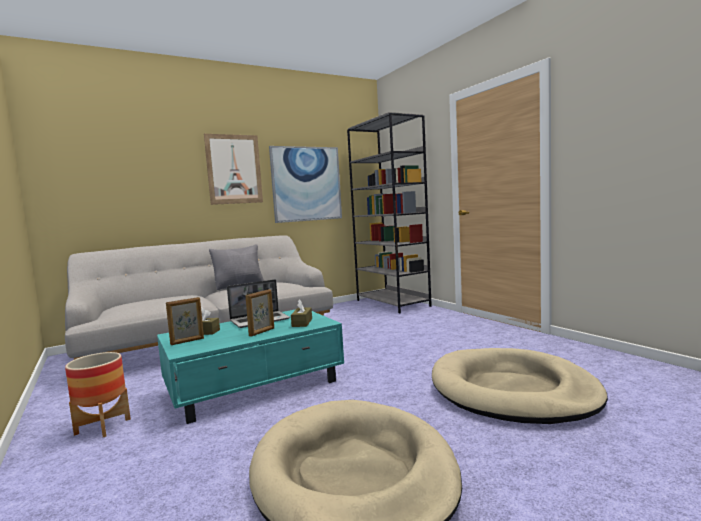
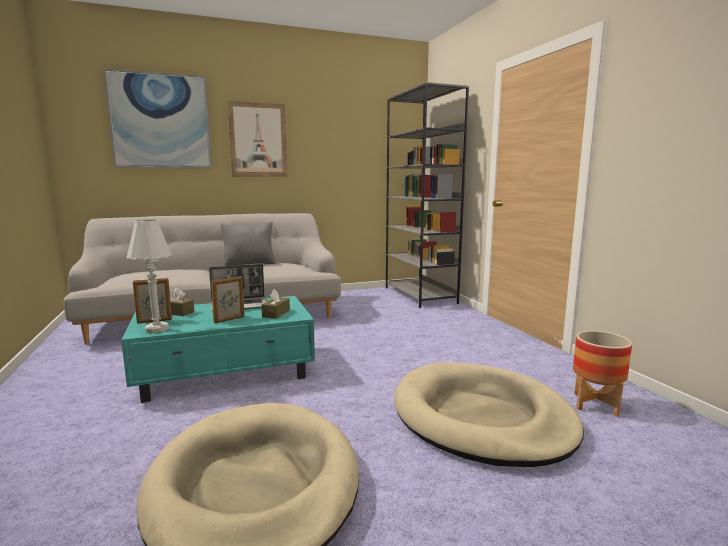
camera: 10 degrees right, 5 degrees up
(103, 426) = (70, 393): planter -> planter (595, 404)
(197, 347) = (157, 329): none -> white table lamp
(306, 184) = (337, 159): picture -> picture (160, 121)

